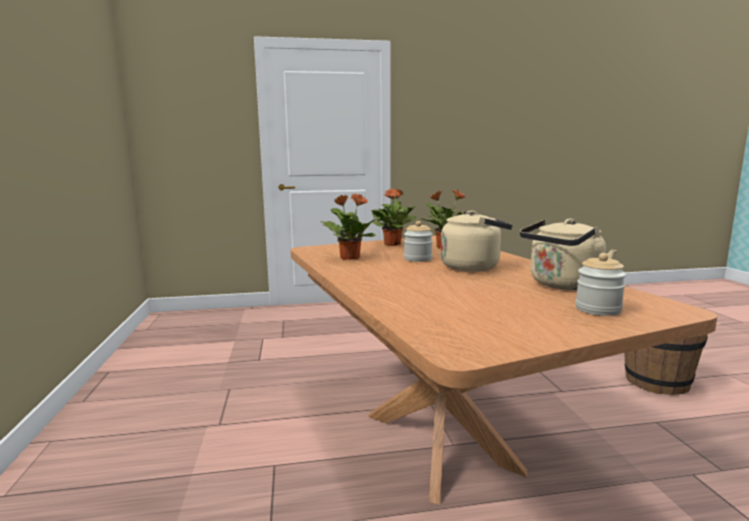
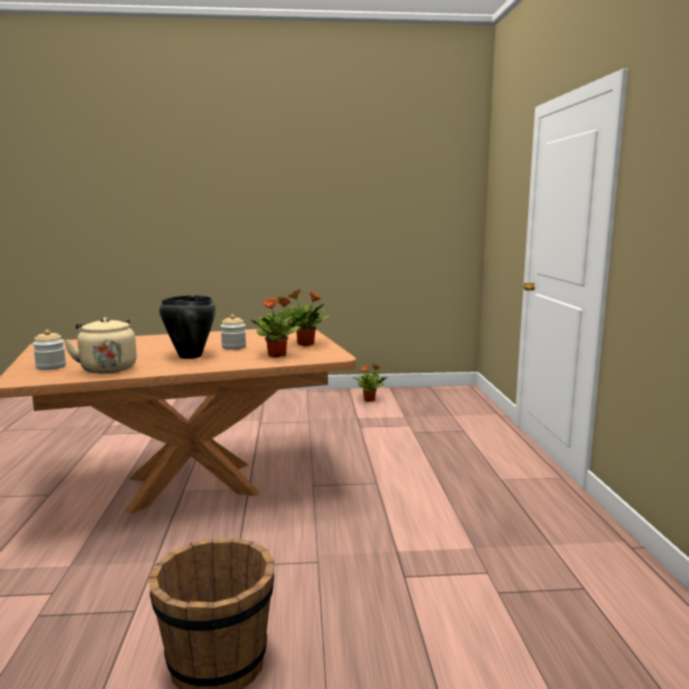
camera: 95 degrees right, 0 degrees up
(349, 257) = (255, 335): potted plant -> potted plant (370, 400)
(473, 267) = (189, 356): beige kettle -> black cooking pot

